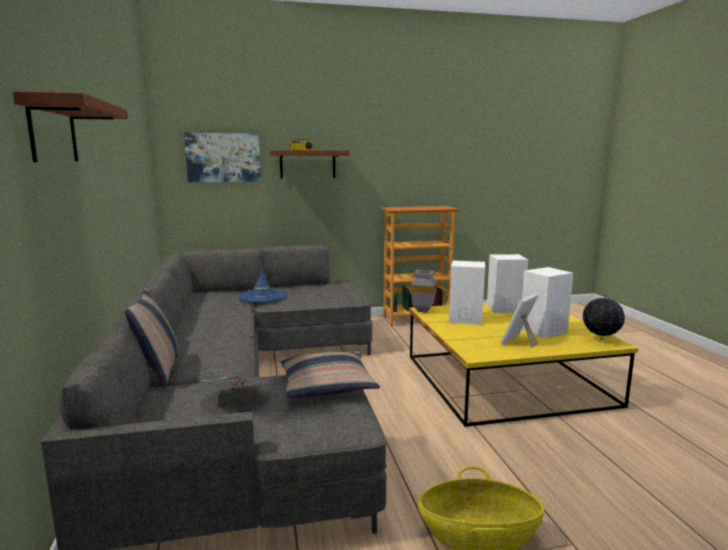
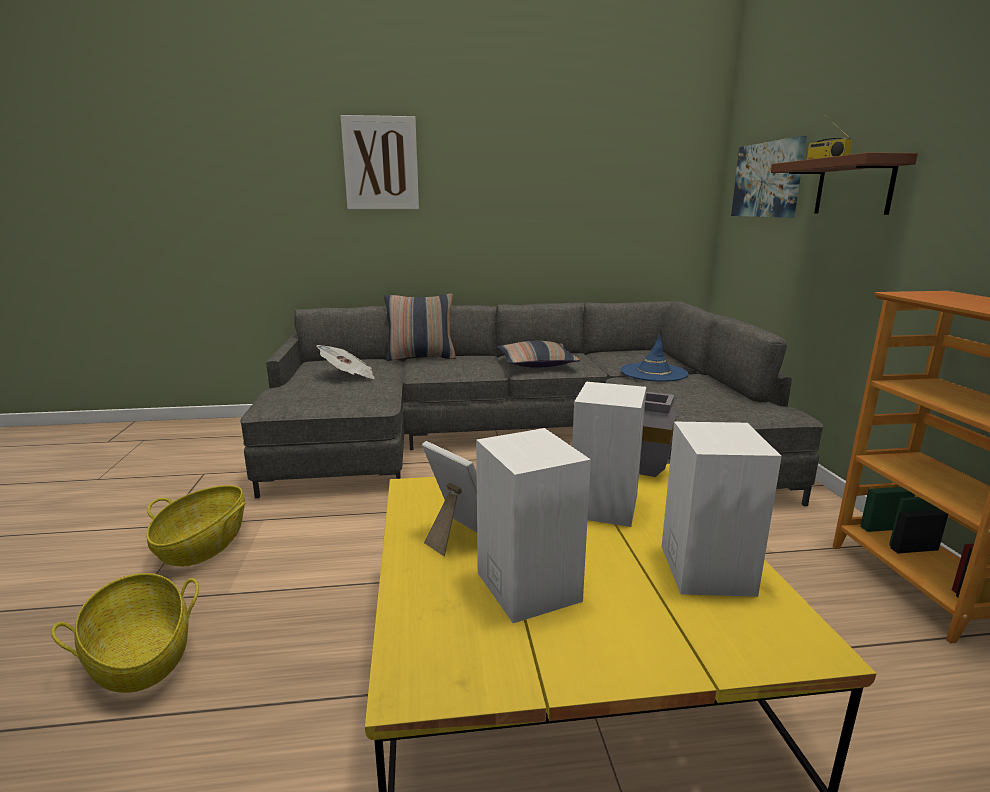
camera: 95 degrees right, 5 degrees up
(53, 131) = (381, 163): brown shelf -> picture
(327, 385) = (352, 399): pillow -> pillow (536, 363)
(600, 340) = (445, 666): globe -> none
(614, 510) = (140, 657): none -> basket

